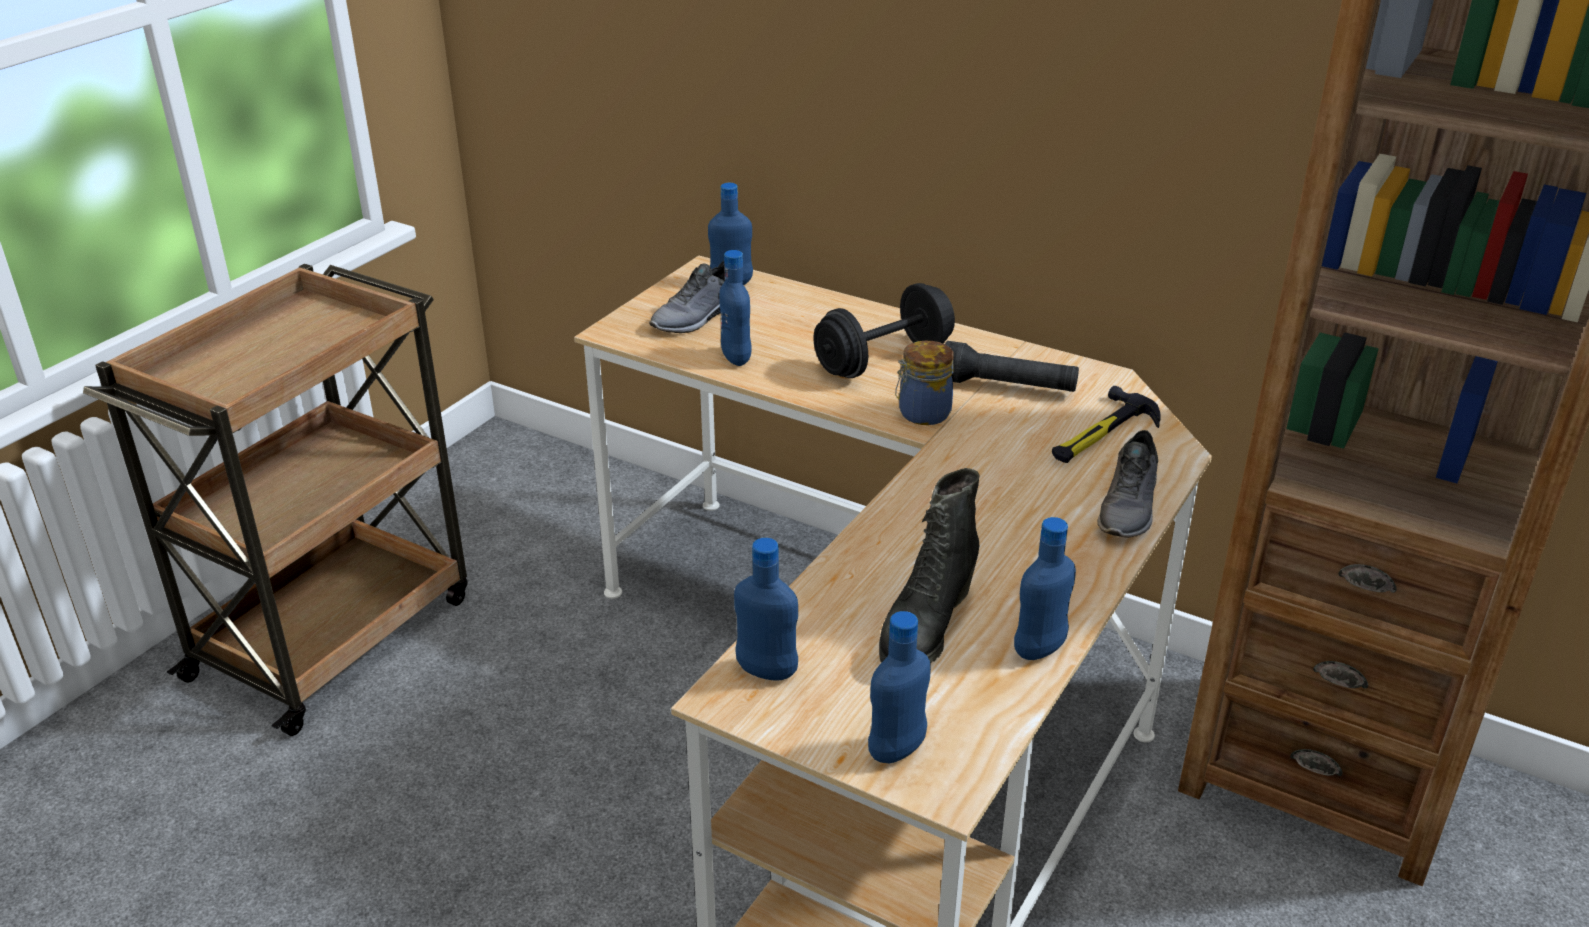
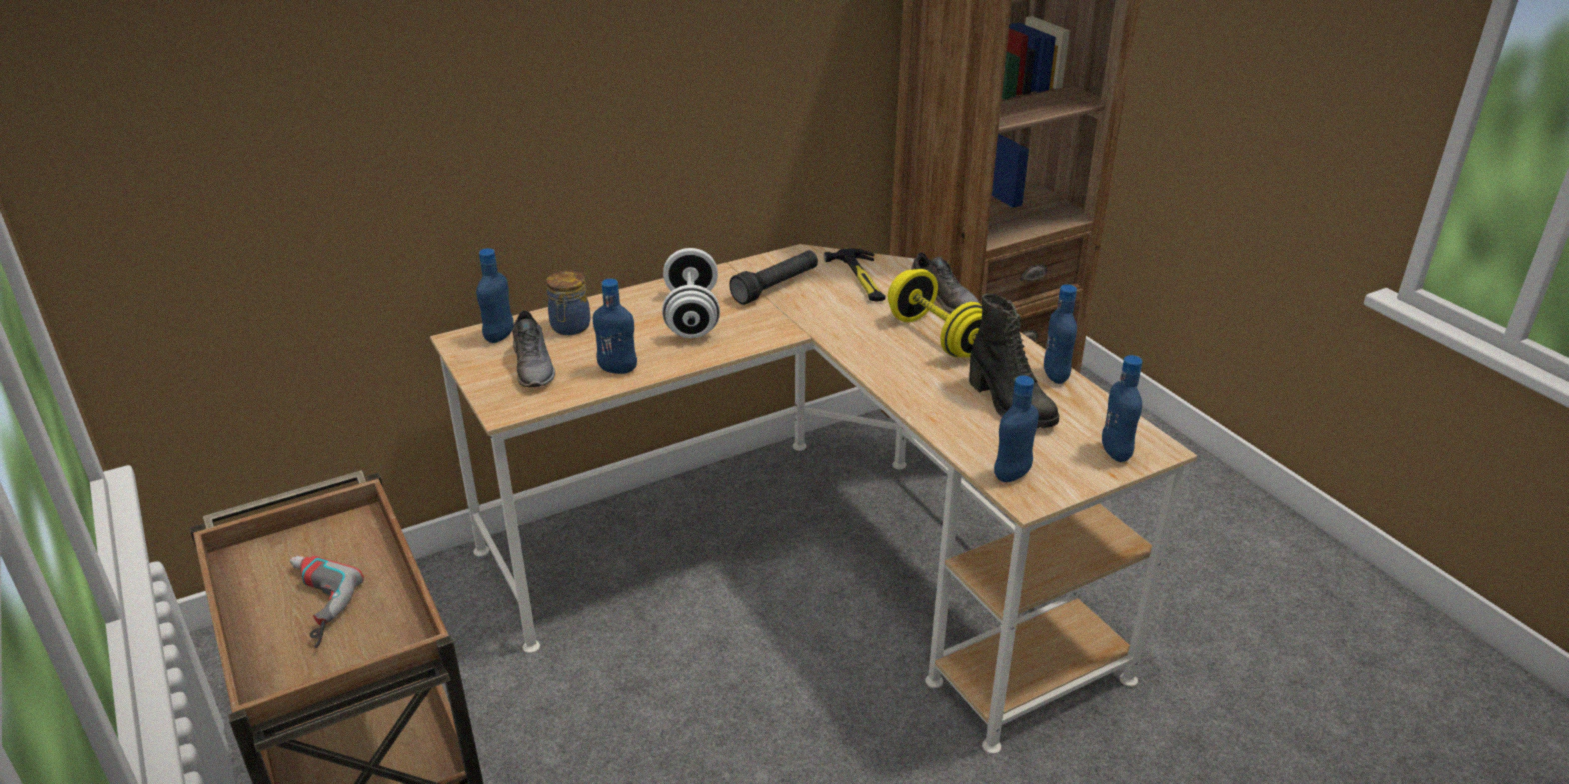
camera: 60 degrees left, 0 degrees up
(260, 350) = (308, 606): none -> power drill
(883, 360) = (692, 316): black dumbbell -> white dumbbell
(922, 414) = (776, 326): jar -> jar (570, 328)
(1028, 528) = (937, 337): none -> yellow dumbbell

